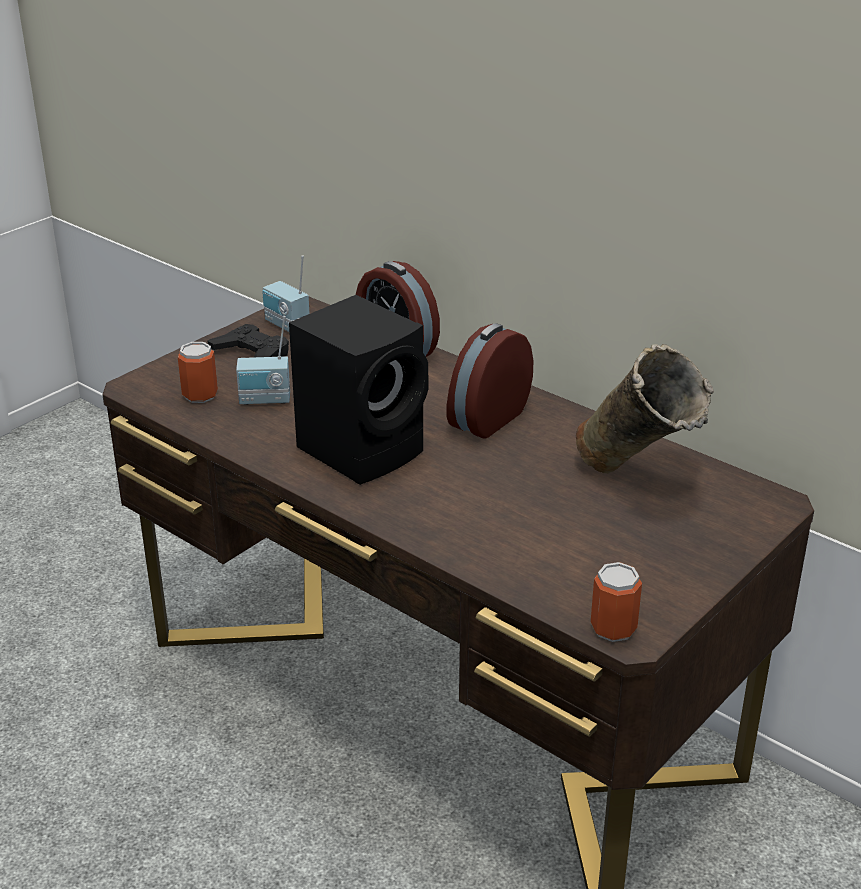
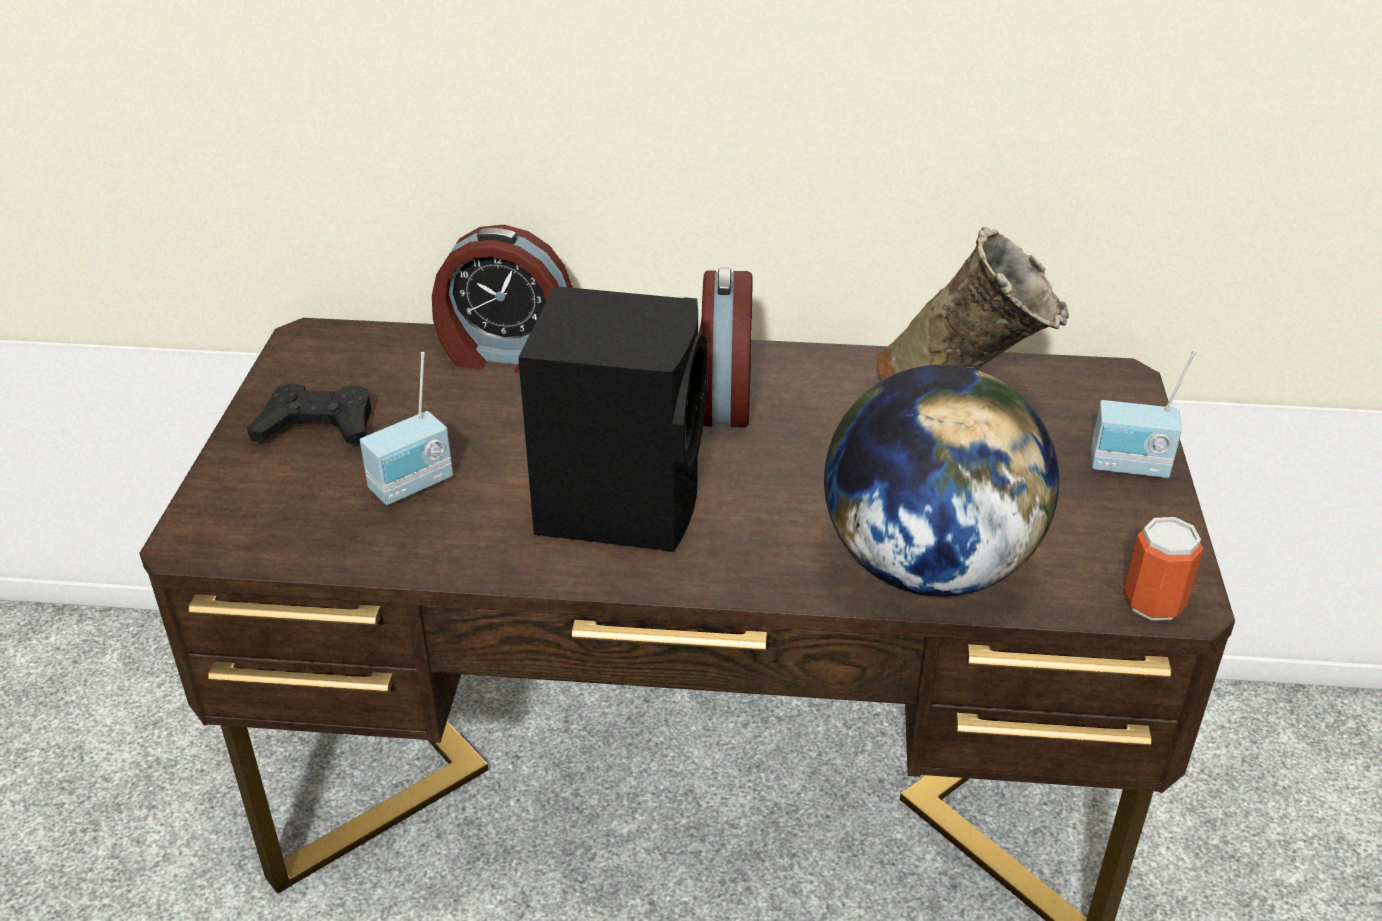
camera: 35 degrees left, 5 degrees up
(200, 395) = (310, 515): can -> none
(286, 326) = (321, 369): radio -> radio (1129, 468)
(496, 551) = (927, 566): none -> globe

